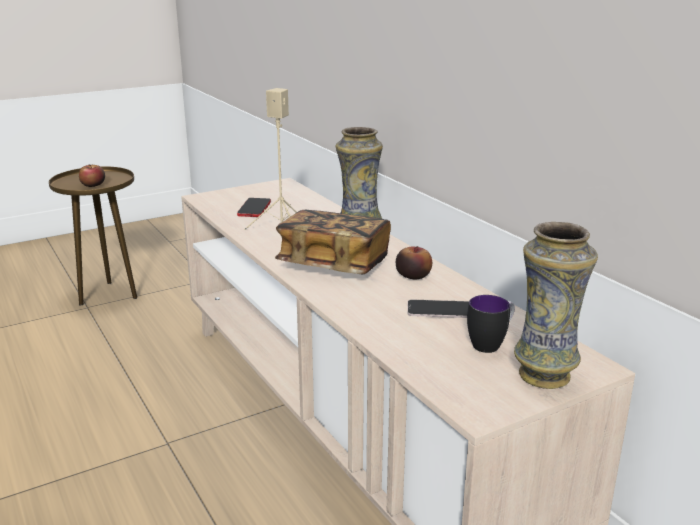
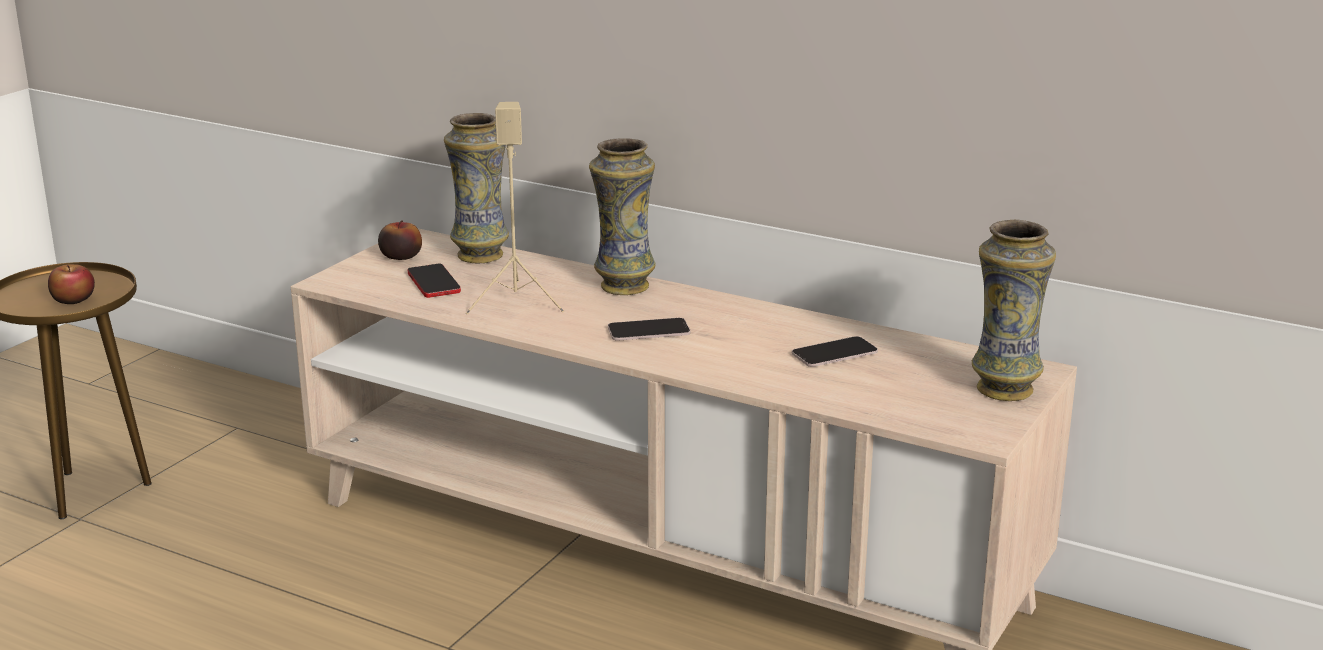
camera: 30 degrees left, 0 degrees up
(303, 199) = (481, 255): none -> vase
(334, 264) = (648, 331): book -> phone
(413, 275) = (757, 323): apple -> apple (401, 256)
(491, 344) = (924, 374): mug -> none

